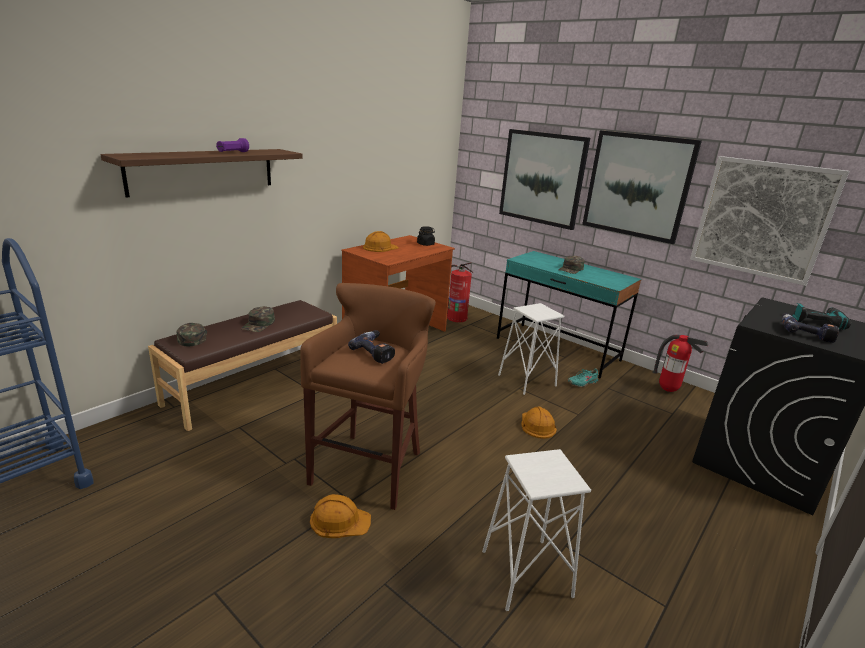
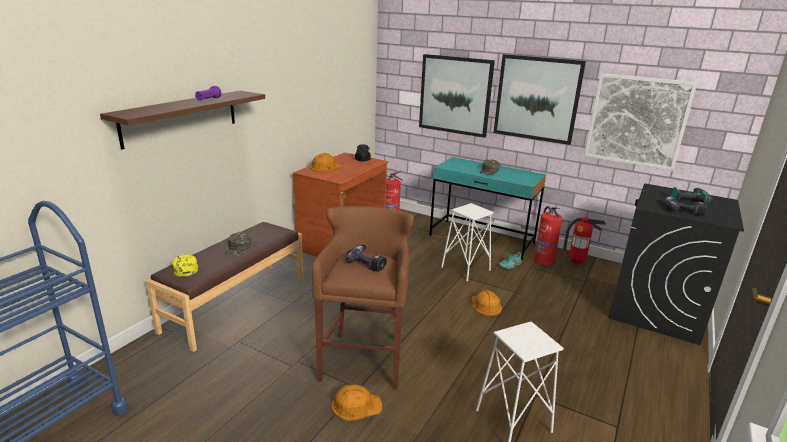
camera: 10 degrees left, 0 degrees up
(192, 337) = (185, 268): green cap -> yellow cap
(626, 382) = (543, 260): none -> fire extinguisher

